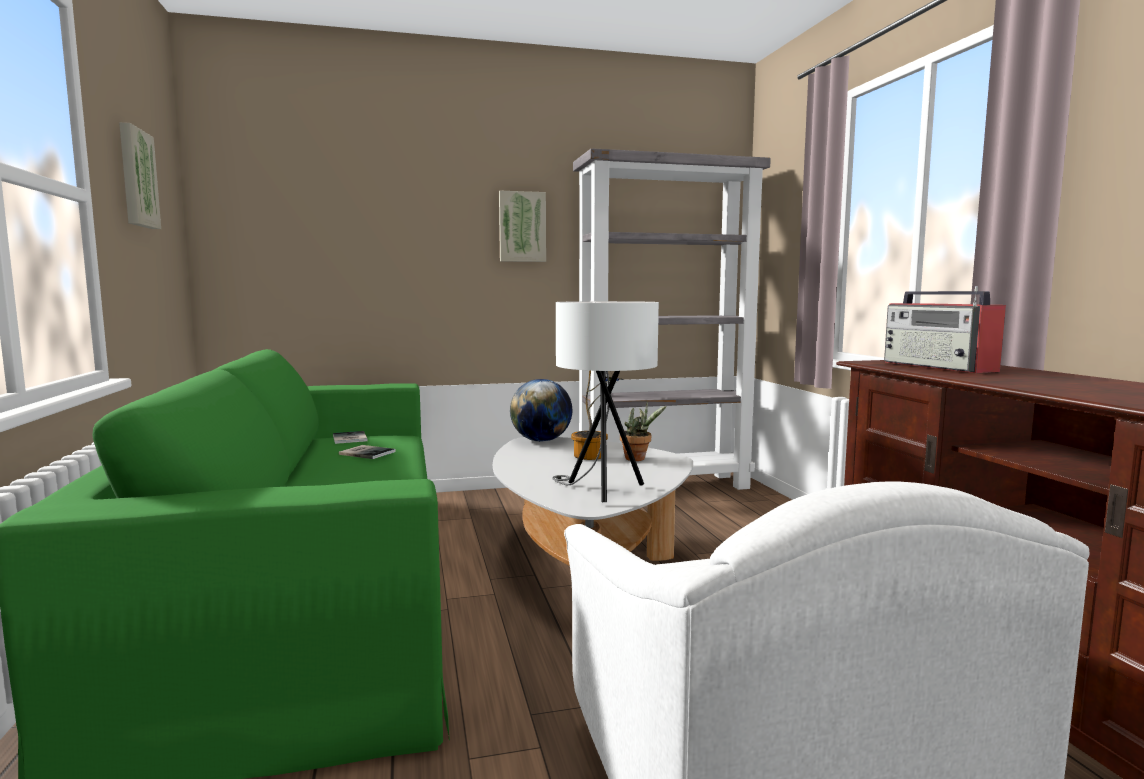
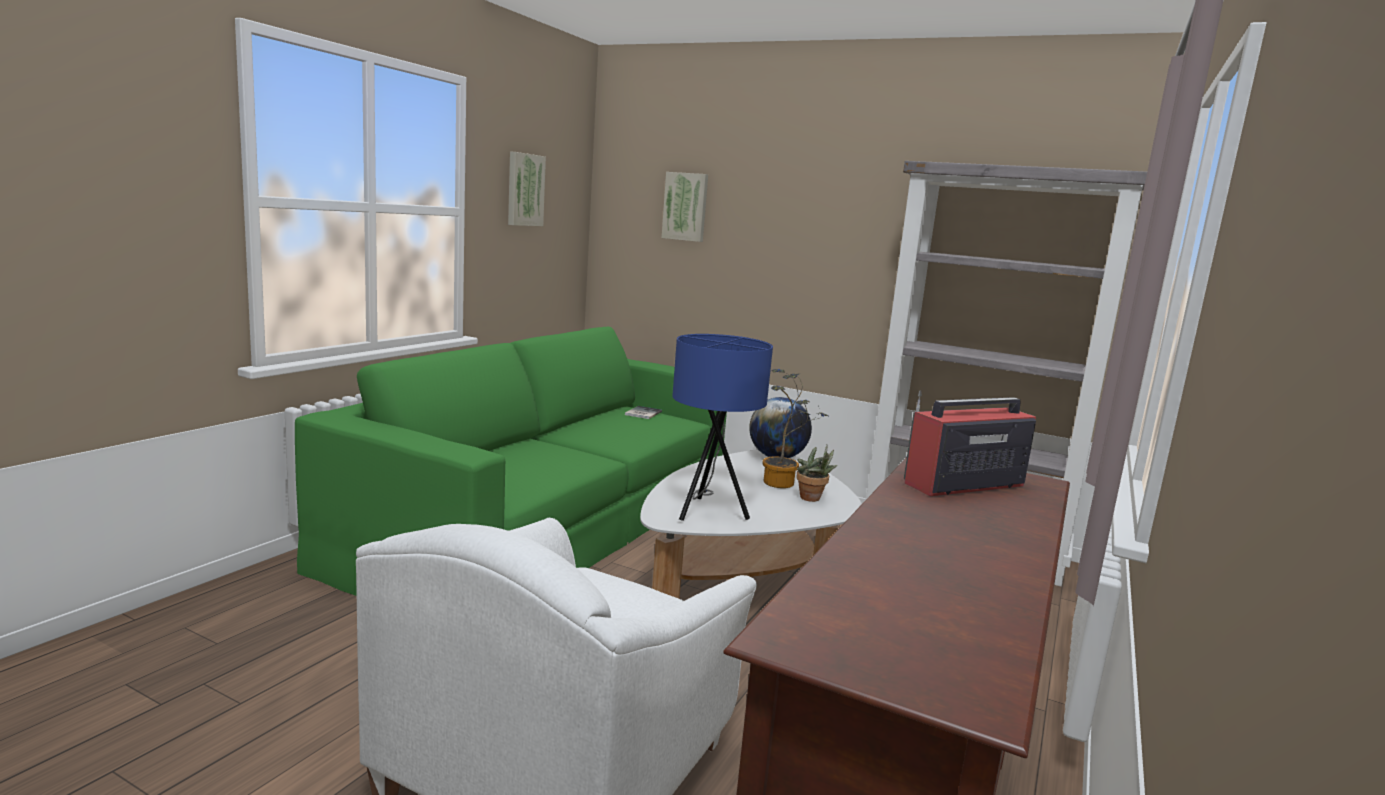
camera: 40 degrees right, 5 degrees up
(367, 452) = (627, 428): book -> none
(522, 227) = (857, 236): picture -> picture (686, 207)
(601, 490) = (709, 512): white table lamp -> blue table lamp
(939, 367) = (962, 484): radio -> radio turned 45 degrees clockwise

